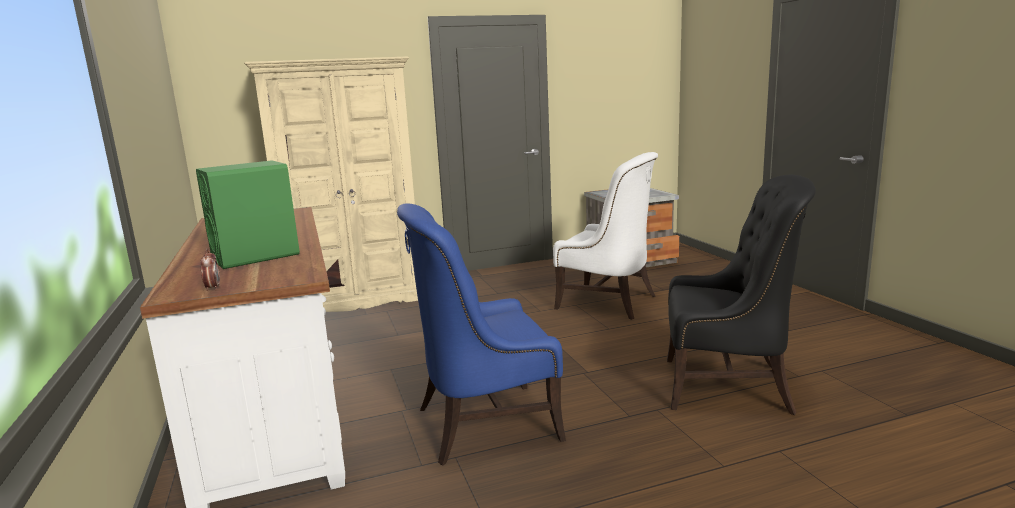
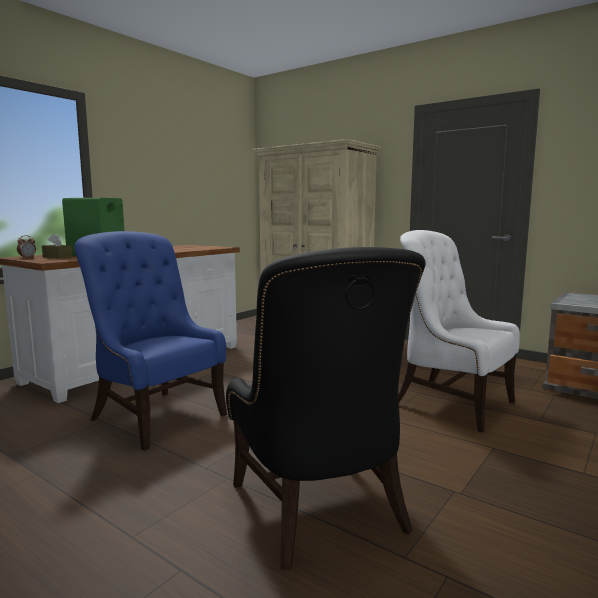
camera: 55 degrees right, 5 degrees down
(242, 274) = (57, 257): none -> brown tissue box
(608, 302) = (451, 403): white chair -> white chair turned 135 degrees clockwise

